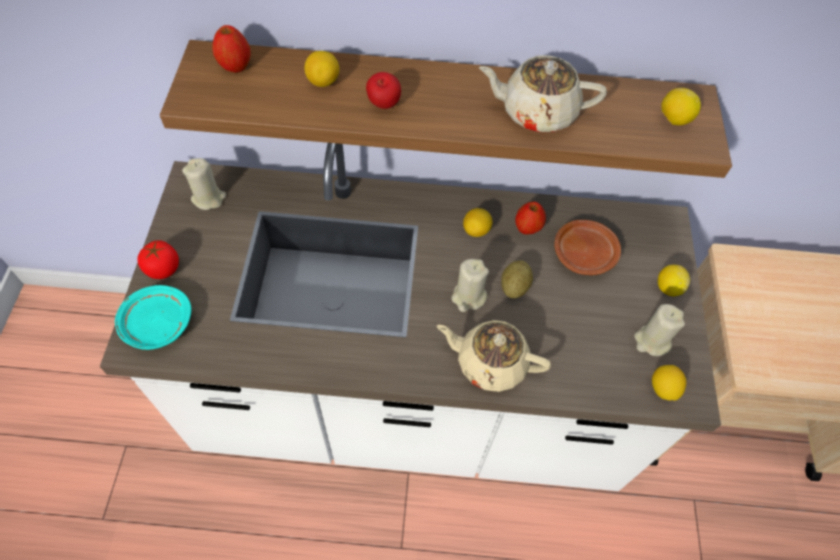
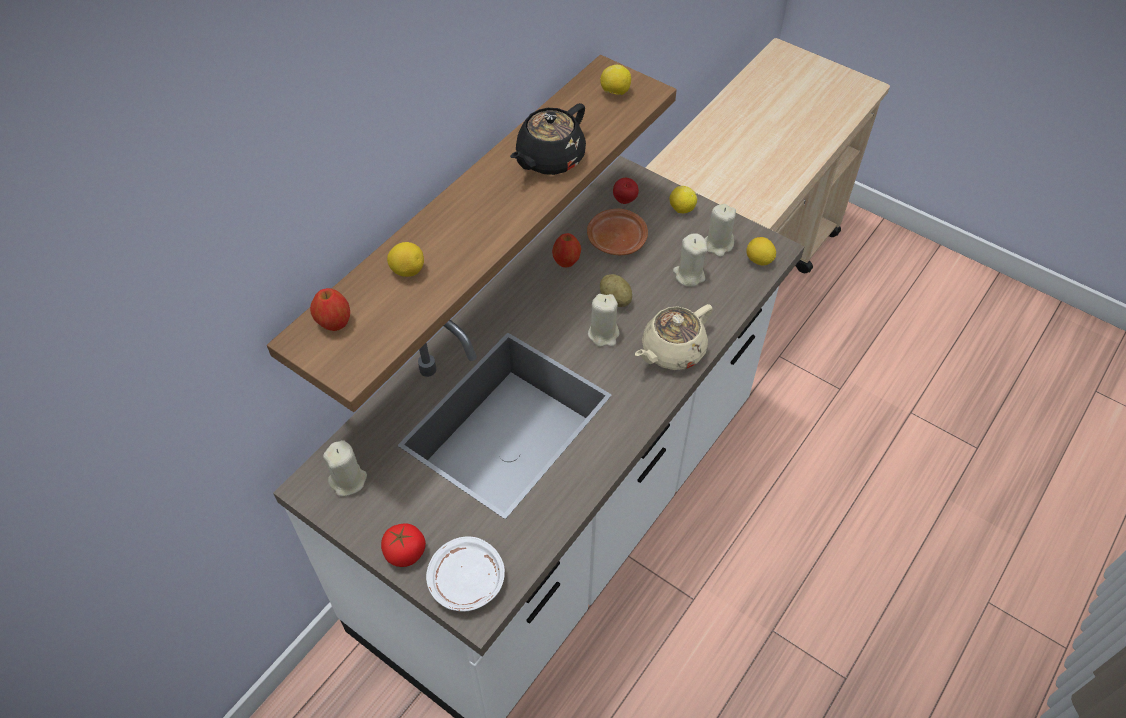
camera: 55 degrees left, 5 degrees down
(157, 323) = (466, 581): turquoise plate -> white plate
(383, 105) = (468, 244): apple -> apple (625, 201)
(476, 230) = (543, 295): lemon -> none
(536, 112) = (549, 159): beige teapot -> black teapot
(592, 333) = (689, 275): none -> beige candle

